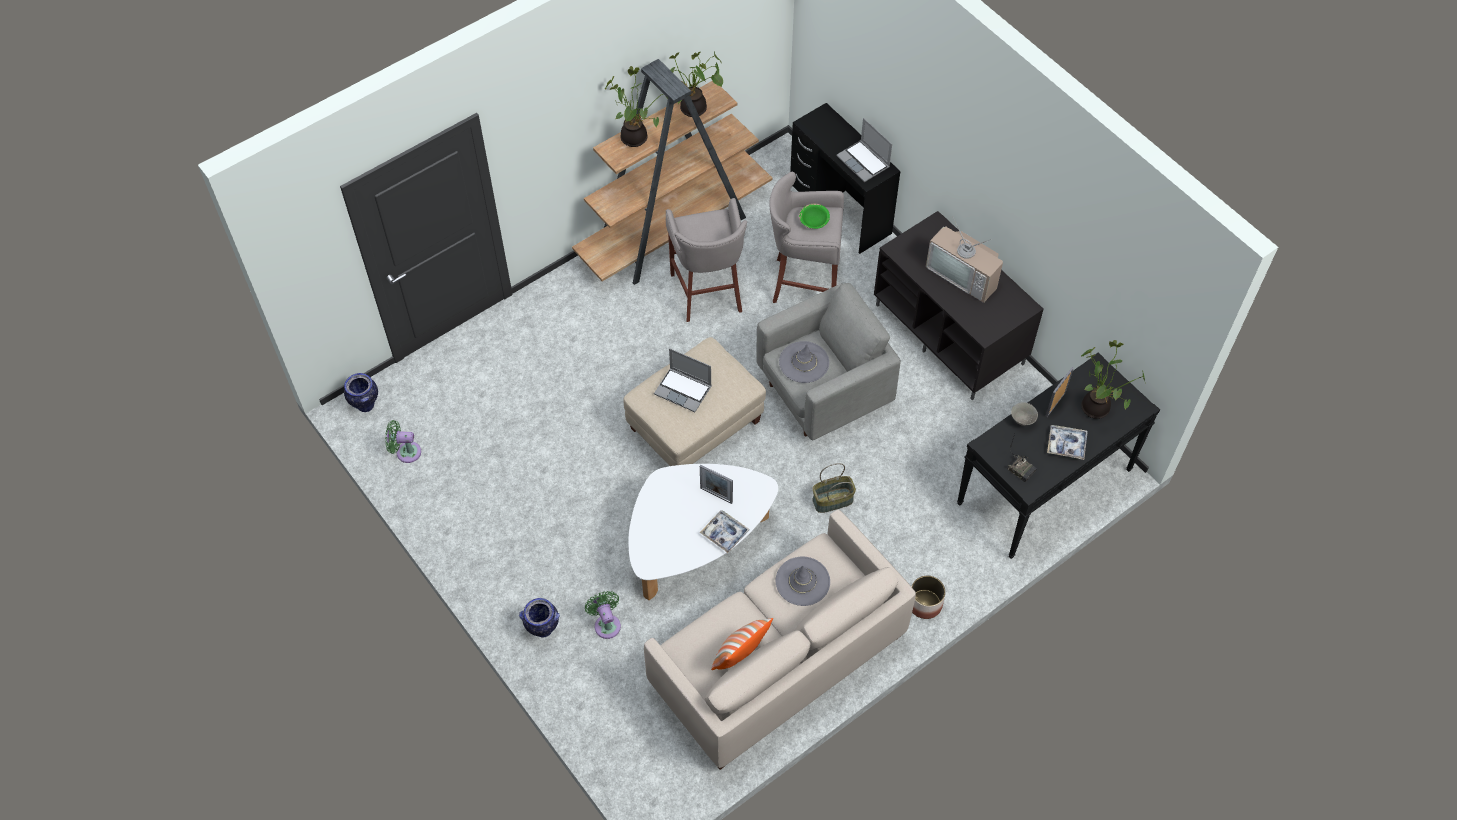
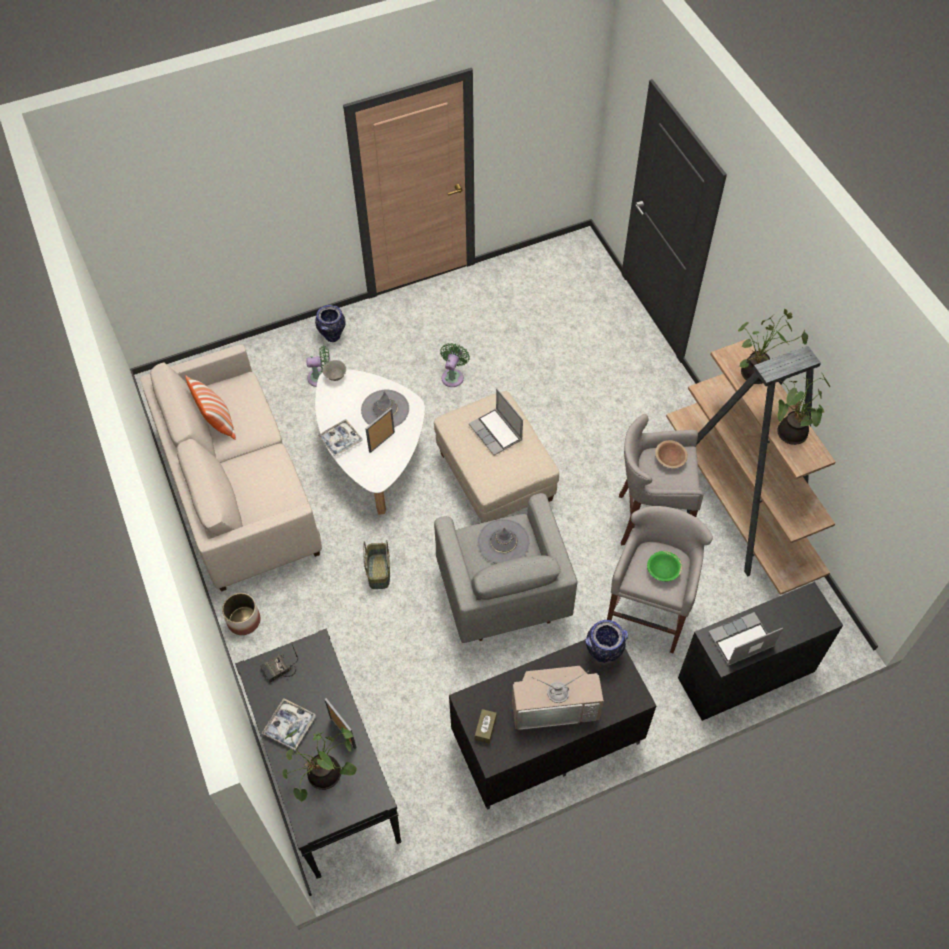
camera: 105 degrees right, 0 degrees up
(365, 405) = (582, 251): vase -> vase (603, 653)
(405, 452) = (528, 271): green fan -> green fan (453, 376)
(684, 390) = (496, 433): laptop -> laptop turned 75 degrees counterclockwise
(696, 231) = (670, 459): none -> brown bowl
(802, 581) = (264, 482): grey hat -> grey hat (385, 409)
(964, 274) = (555, 705): television -> television turned 150 degrees counterclockwise
(1002, 317) = (485, 728): none -> brown tissue box
(1022, 420) = (335, 691): grey bowl -> grey bowl (335, 377)

